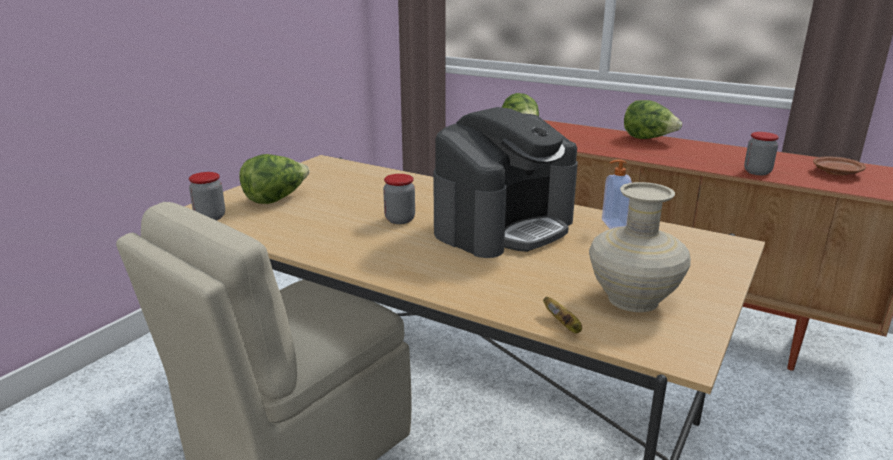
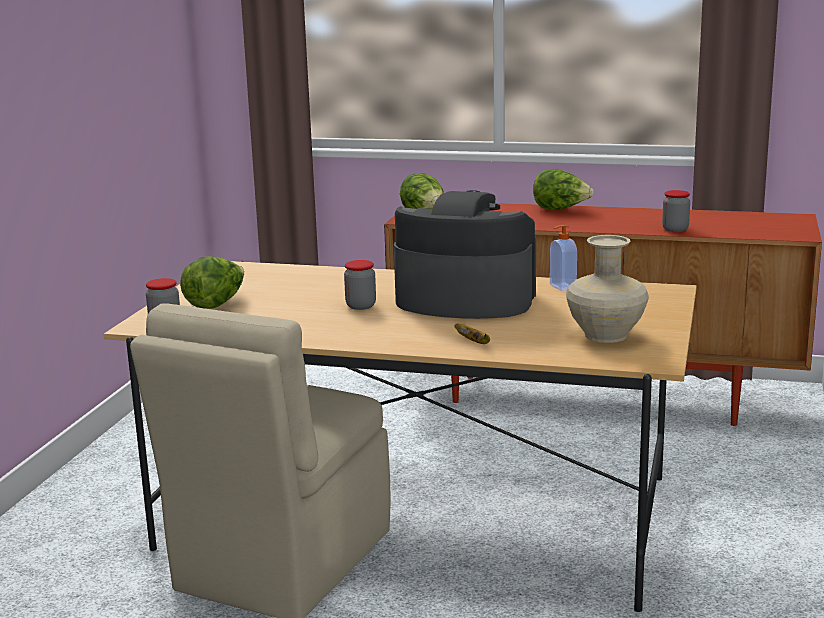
camera: 15 degrees left, 5 degrees down
(504, 226) = (464, 300): coffee machine -> coffee machine turned 105 degrees counterclockwise
(564, 326) = (561, 357): banana -> banana (474, 342)
(836, 172) = (745, 223): brown plate -> none

